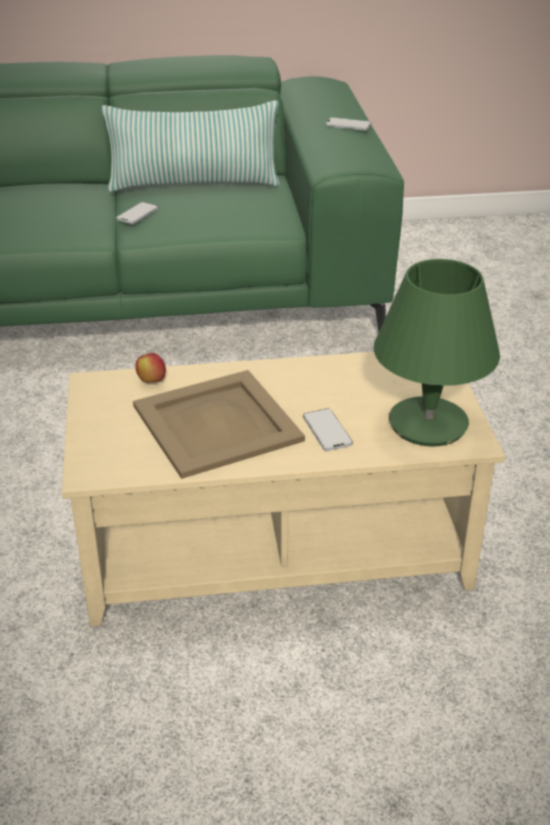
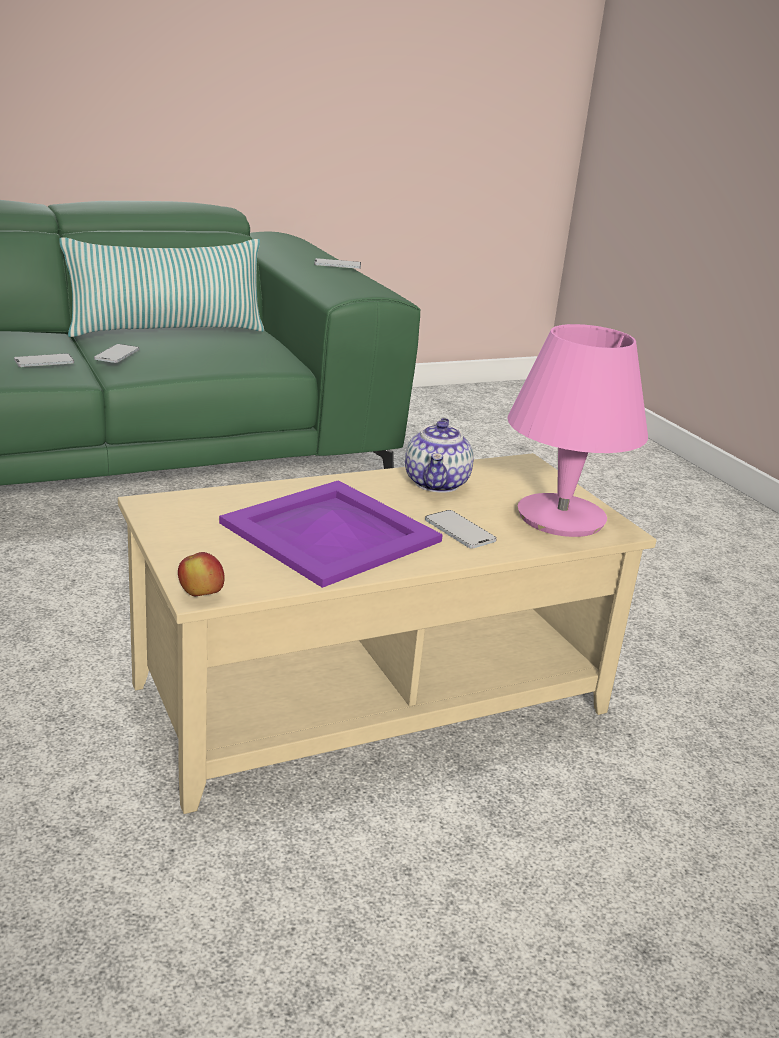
camera: 20 degrees left, 10 degrees down
(75, 221) = (44, 362): none -> phone
(151, 381) = (227, 498): apple -> apple (201, 594)
(218, 423) = (332, 532): beige tray -> purple tray
(337, 377) = (437, 484): none -> teapot
(429, 424) = (562, 518): green table lamp -> pink table lamp

